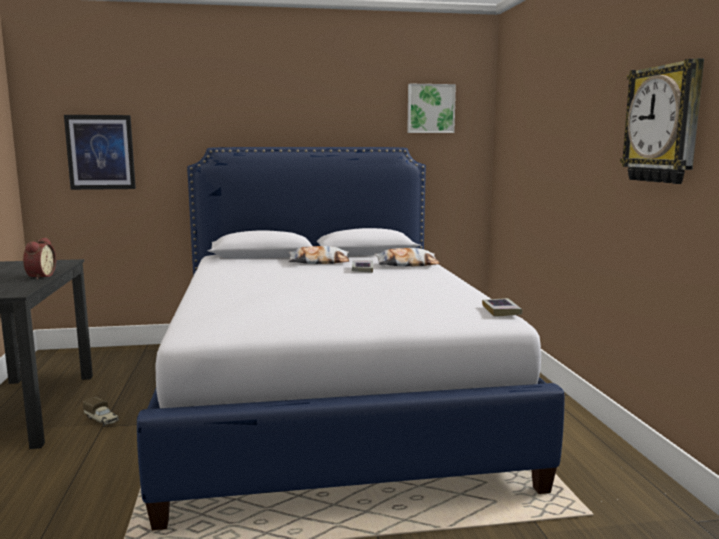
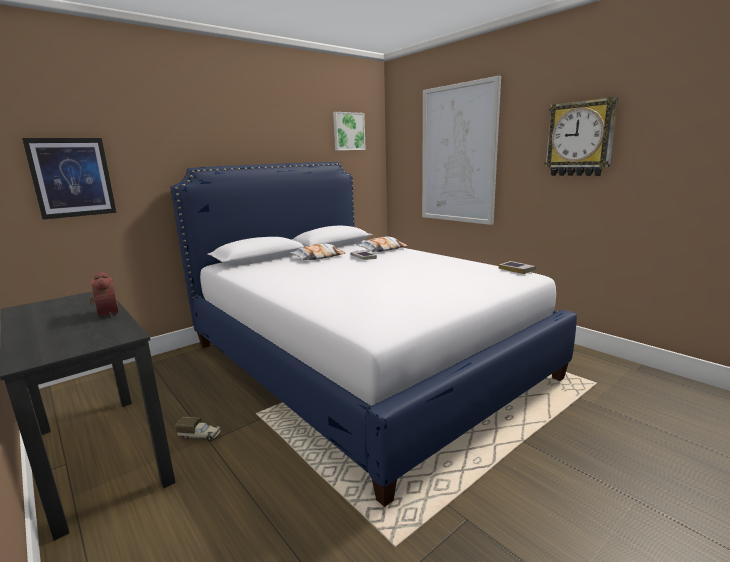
camera: 30 degrees left, 5 degrees up
(550, 143) = (458, 155): none -> picture

